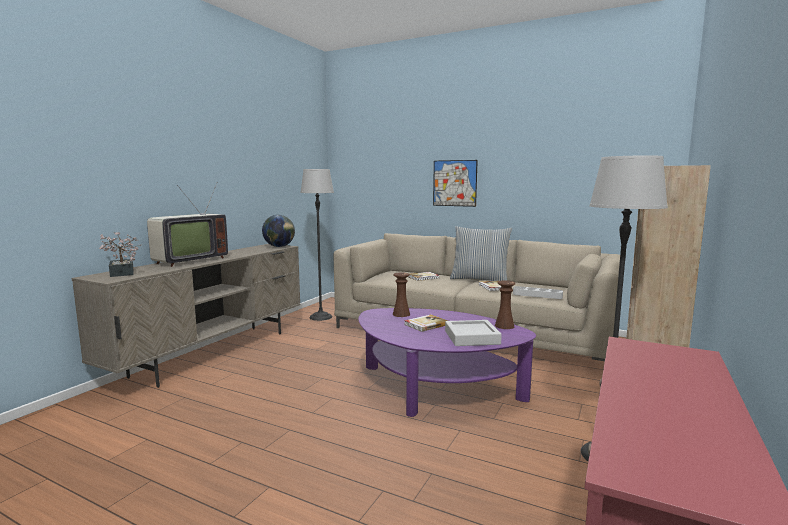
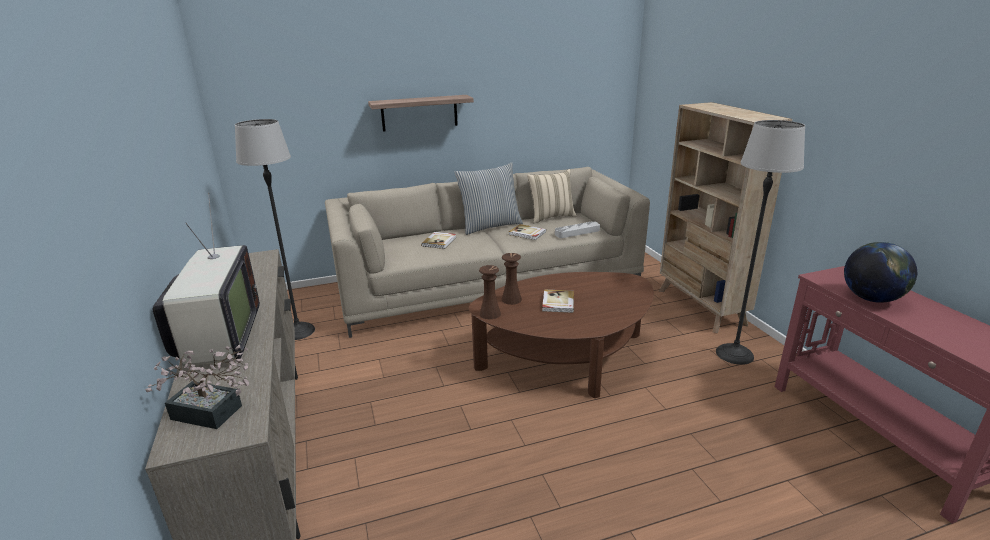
camera: 45 degrees left, 15 degrees up
(279, 247) = (258, 259): globe -> globe (871, 299)
(436, 388) = (566, 359): purple coffee table -> brown coffee table
(454, 183) = (419, 113): picture -> shelf
(472, 337) = (617, 301): grey tray -> none
(504, 326) = (609, 277): brown vase -> brown vase (490, 314)
(540, 285) = (551, 217): none -> beige pillow

